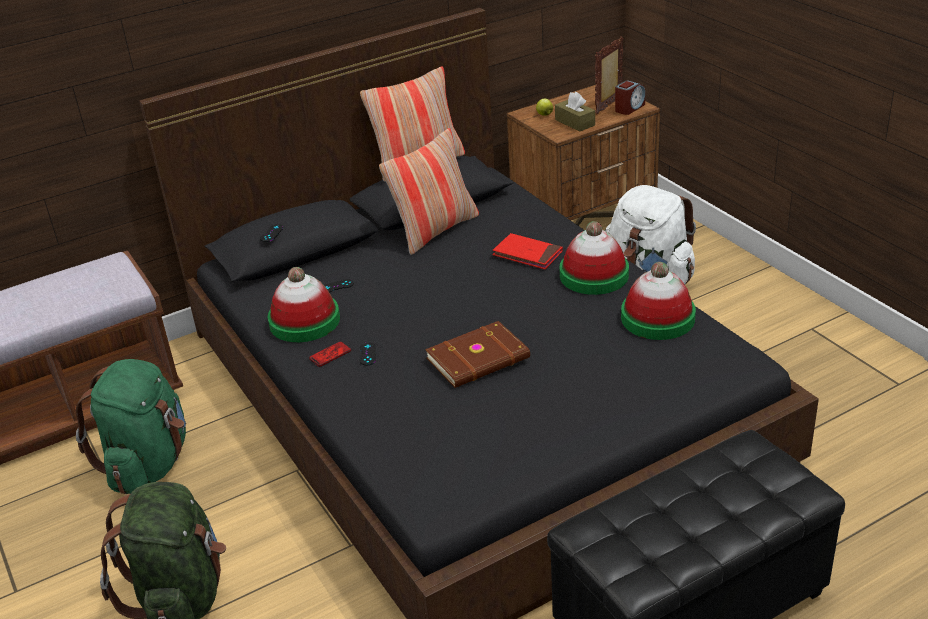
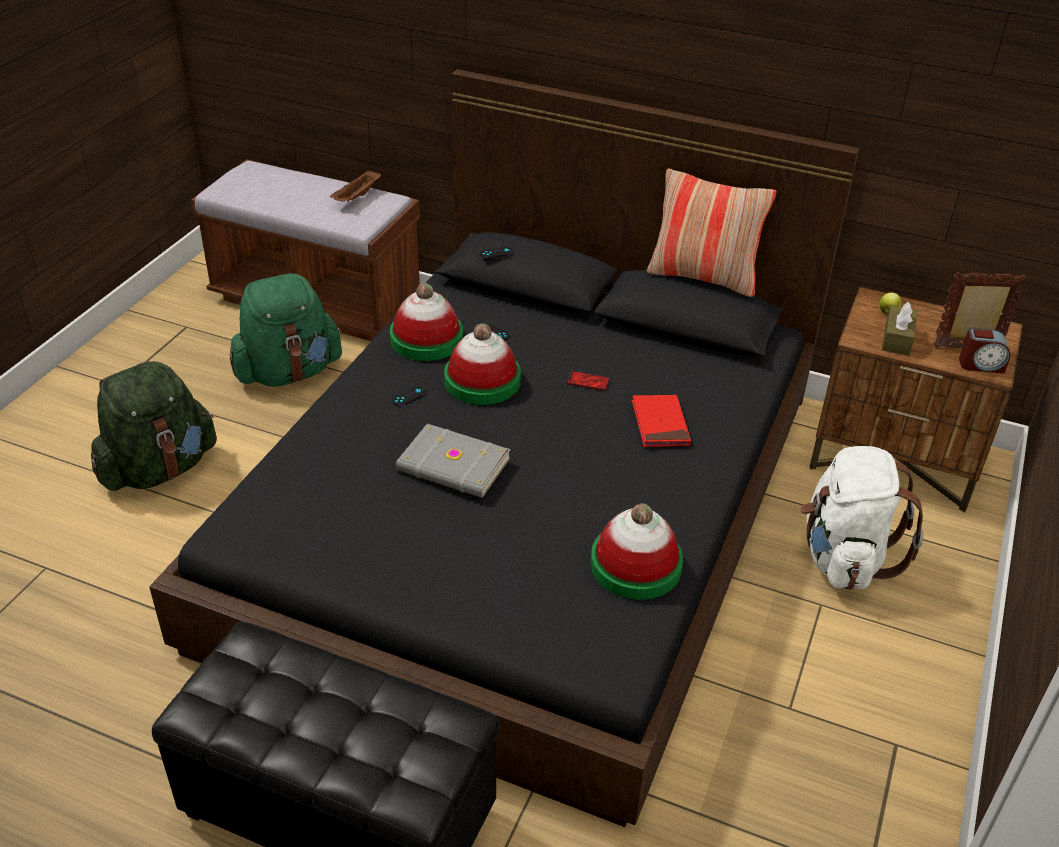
camera: 50 degrees right, 5 degrees up
(84, 275) = (357, 197): none -> brown tray
(330, 355) = (391, 376): phone -> phone (588, 382)
(435, 230) = (640, 347): pillow -> none
(479, 359) = (453, 466): brown book -> grey book
(594, 275) = (668, 486): hat -> hat (482, 381)

